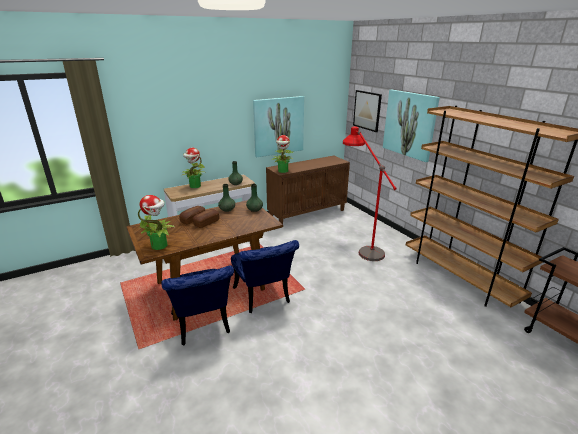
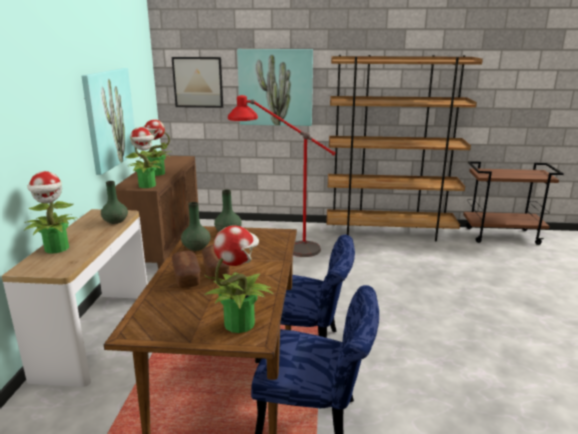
camera: 55 degrees left, 5 degrees down
(303, 166) = (156, 173): none -> potted plant

